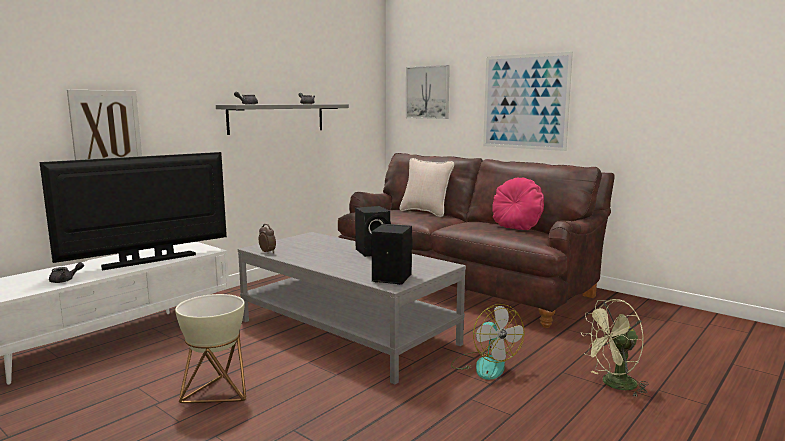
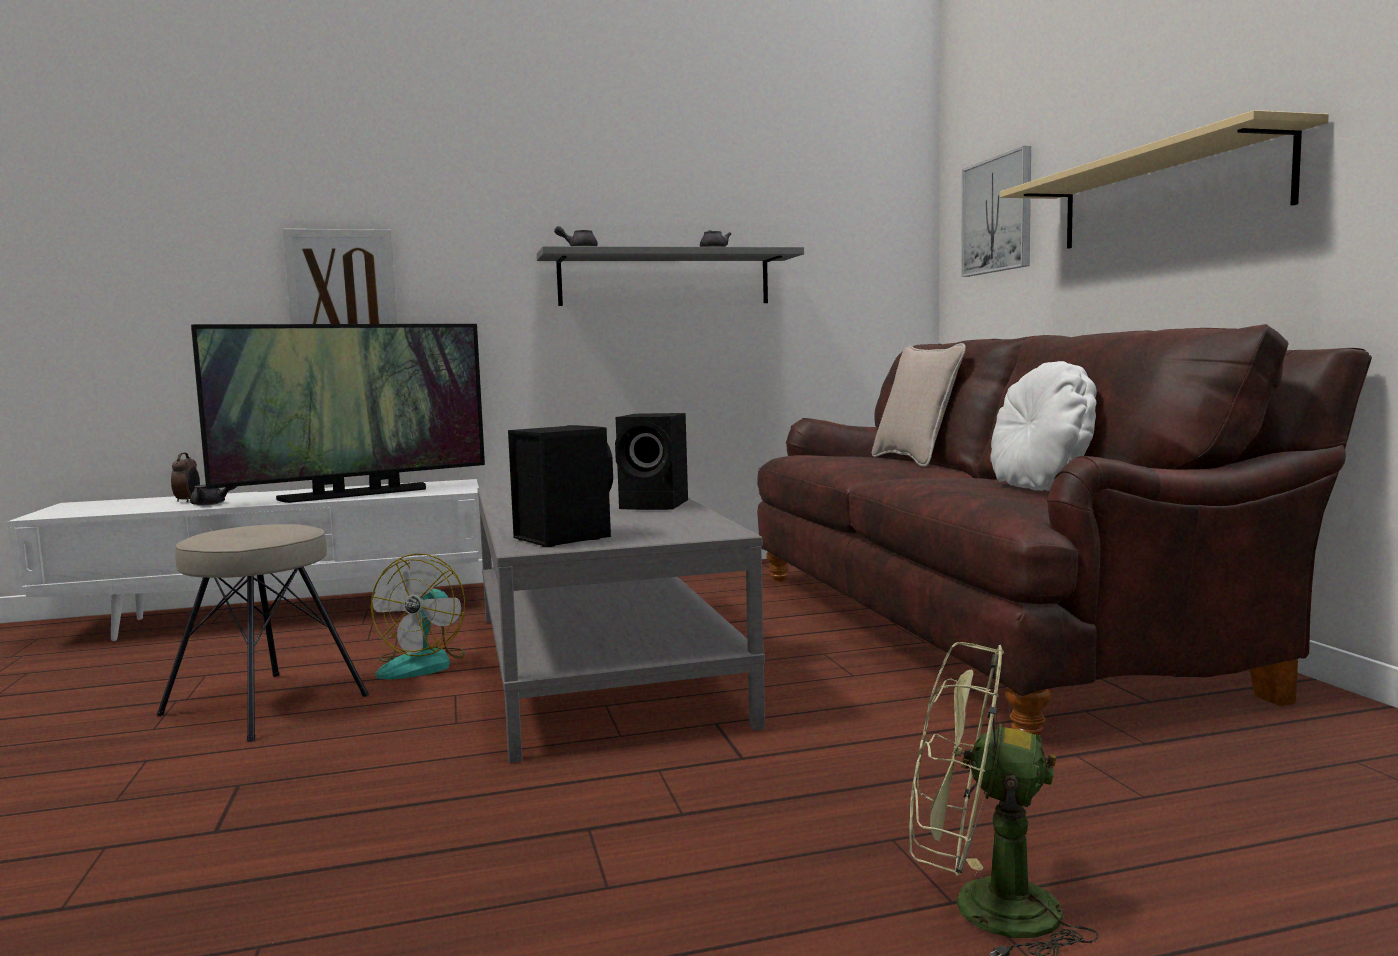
camera: 35 degrees right, 5 degrees down
(148, 260) = (356, 494): television -> television turned 150 degrees clockwise
(217, 392) = (266, 704): planter -> beige stool
(268, 252) = (500, 493): alarm clock -> alarm clock (188, 501)
(484, 365) = (736, 776): fan -> fan (424, 664)
(516, 228) = (1041, 489): pink pillow -> white pillow
(525, 102) = (1166, 195): picture -> beige shelf

